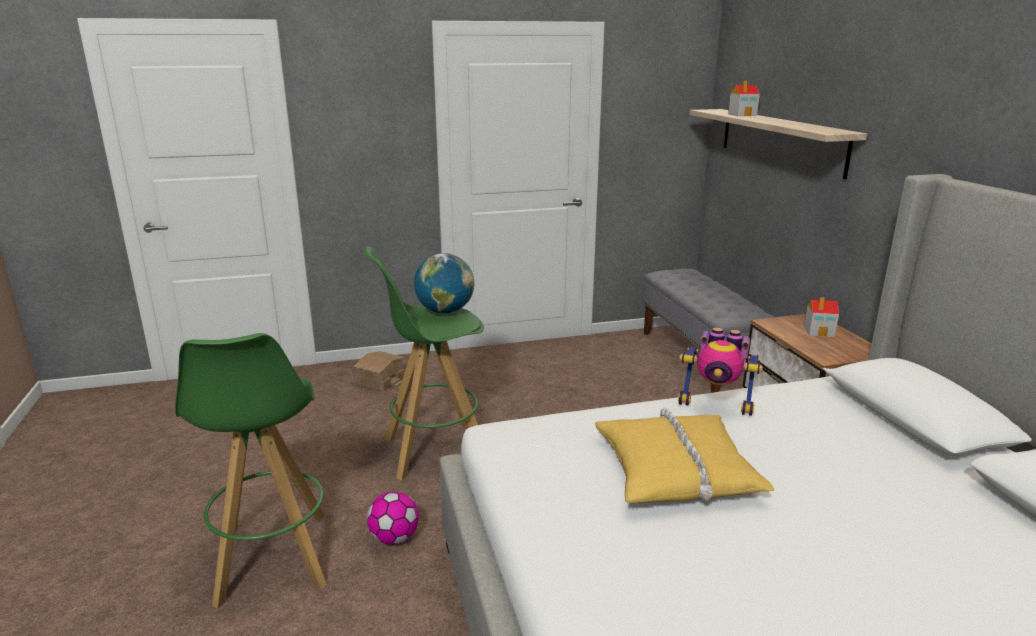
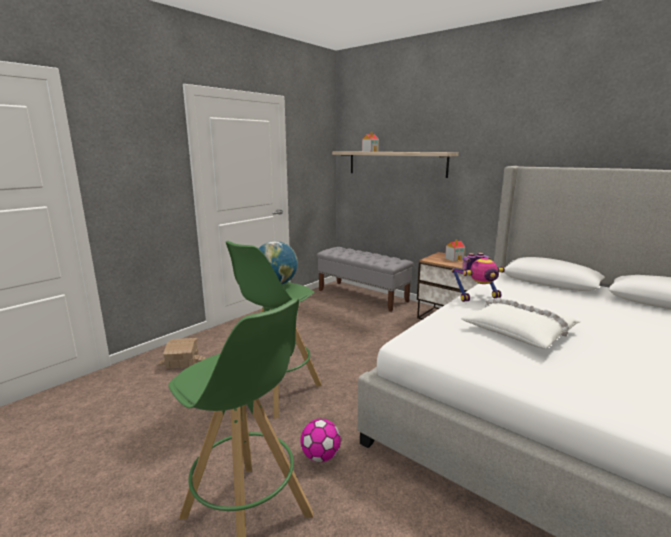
camera: 35 degrees left, 5 degrees down
(676, 471) = (519, 330): yellow pillow -> white pillow

